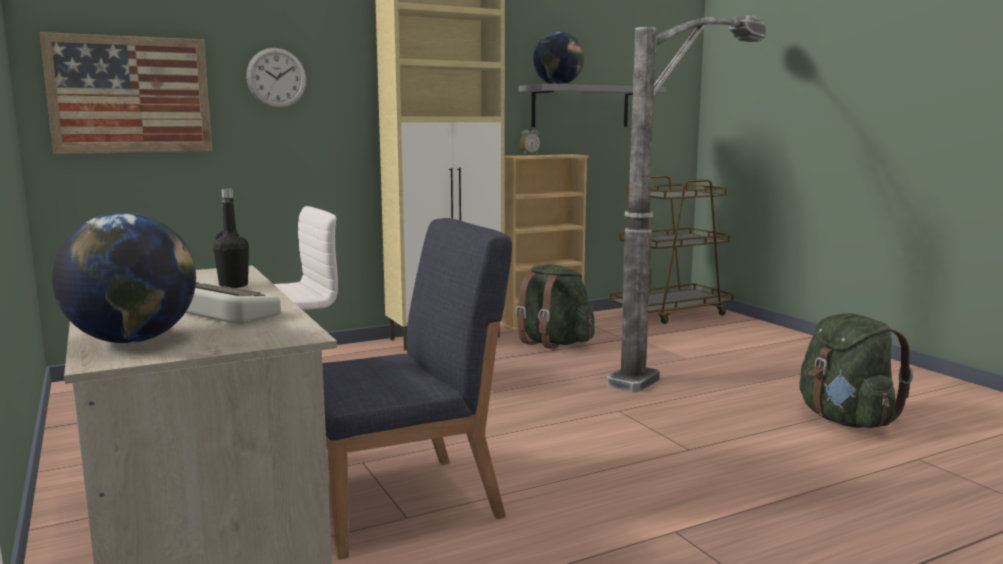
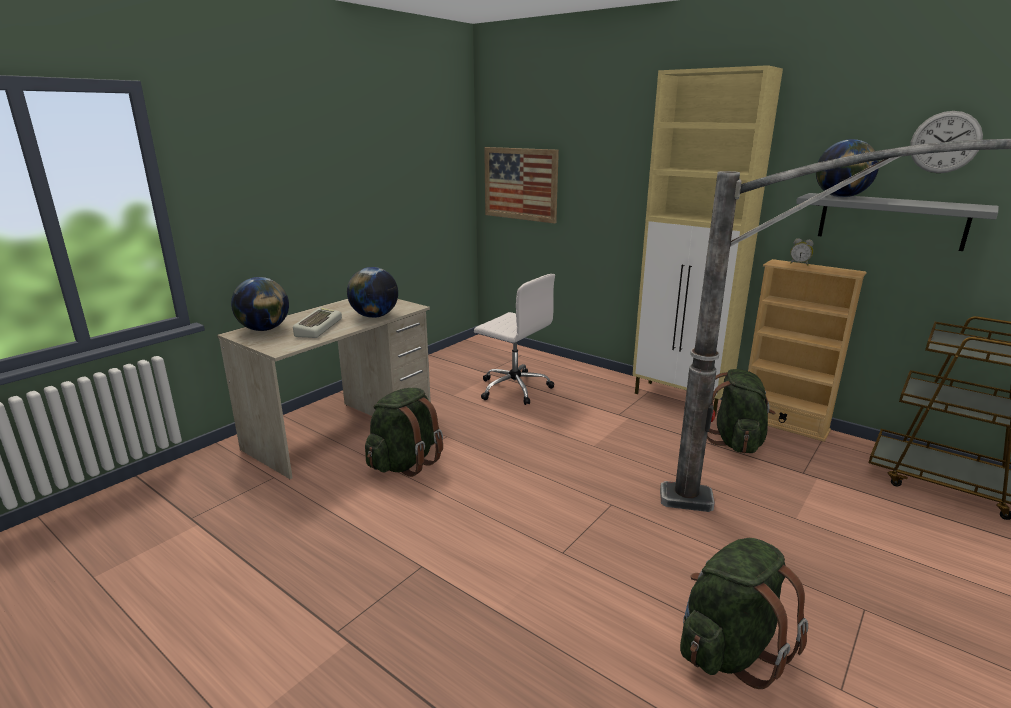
camera: 65 degrees right, 10 degrees up
(233, 285) = (374, 316): black bottle -> globe
(276, 78) = (597, 176): wall clock -> wall clock (945, 142)
(403, 504) = (405, 463): blue chair -> green backpack

